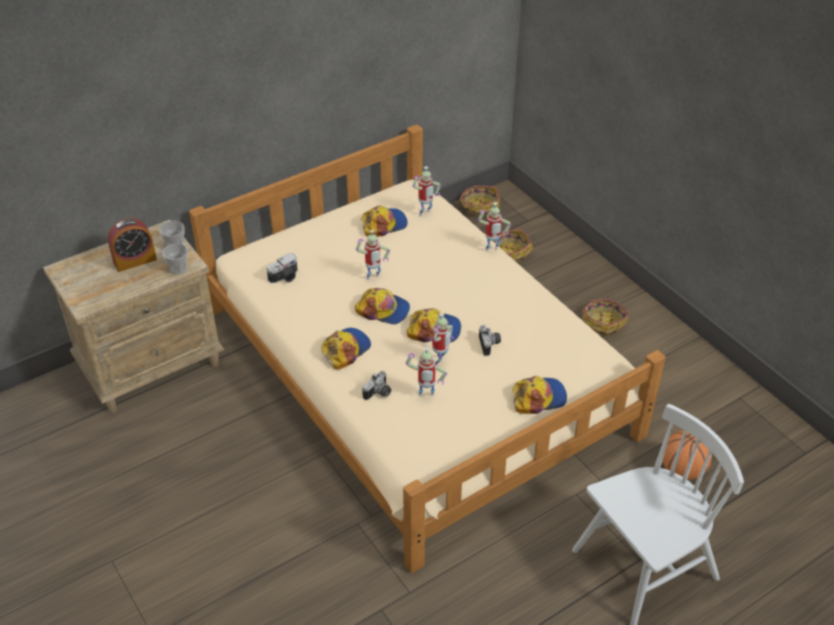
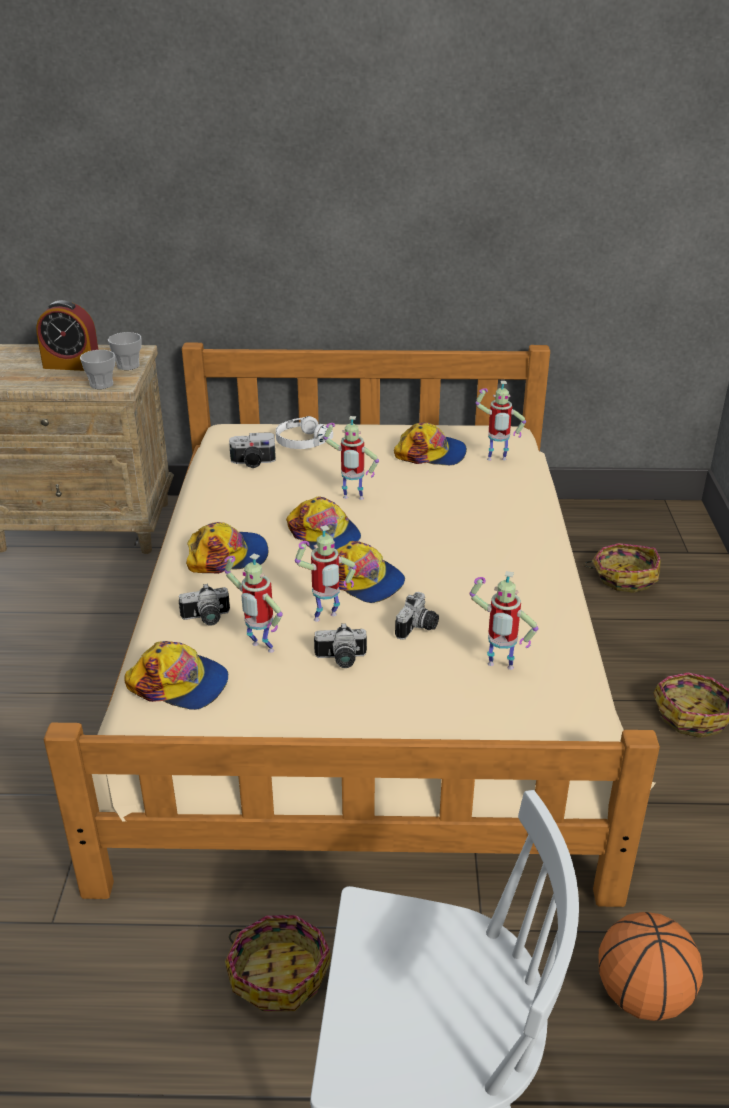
camera: 35 degrees right, 10 degrees down
(297, 248) = (301, 441): none -> white headphones
(472, 382) = (341, 660): none -> camera
(479, 206) = (632, 514): basket -> basket (279, 973)
(491, 250) = (545, 526): toy robot -> toy robot (499, 668)
(538, 398) = (415, 724): cap -> cap (179, 684)

